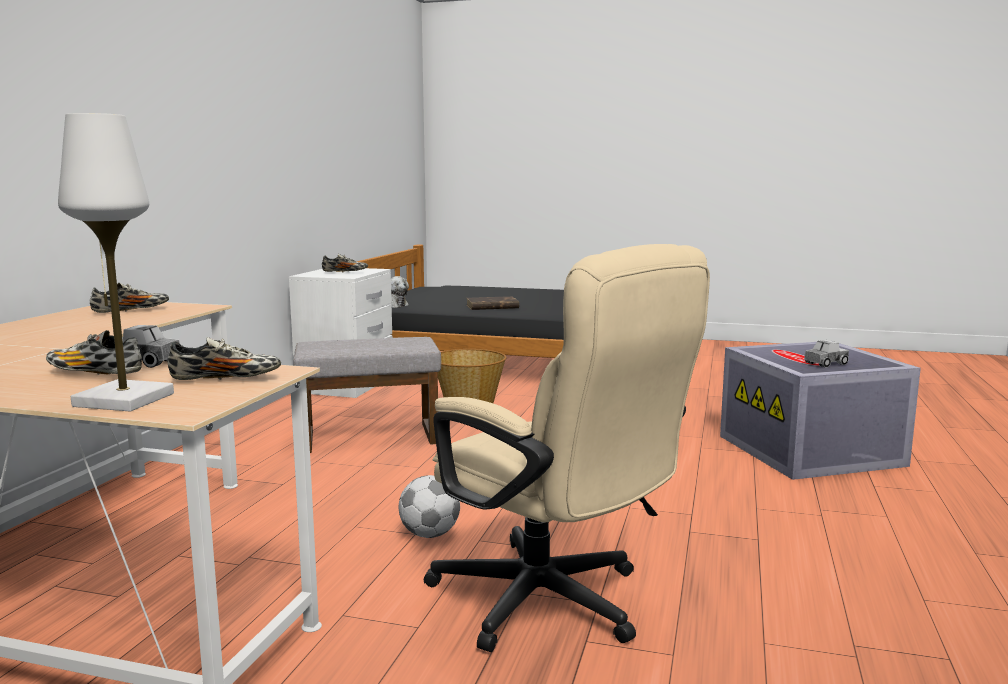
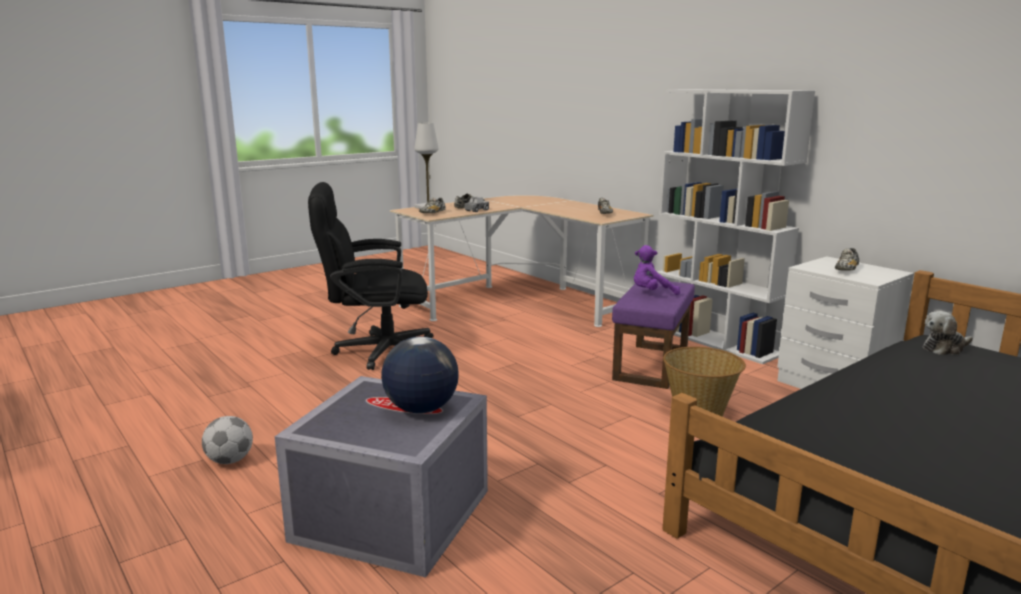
camera: 125 degrees right, 5 degrees up
(248, 426) = (715, 341): none -> white bookcase
(368, 345) = (652, 293): none -> purple plush toy
(368, 438) = (650, 364): grey ottoman -> purple ottoman
(429, 534) = (474, 348): football -> football (230, 460)
(491, 307) = (902, 387): brown book -> none
(554, 605) = (376, 351): beige office chair -> black office chair
(787, 352) = (421, 409): none -> globe
(825, 363) = (364, 403): toy truck -> none

